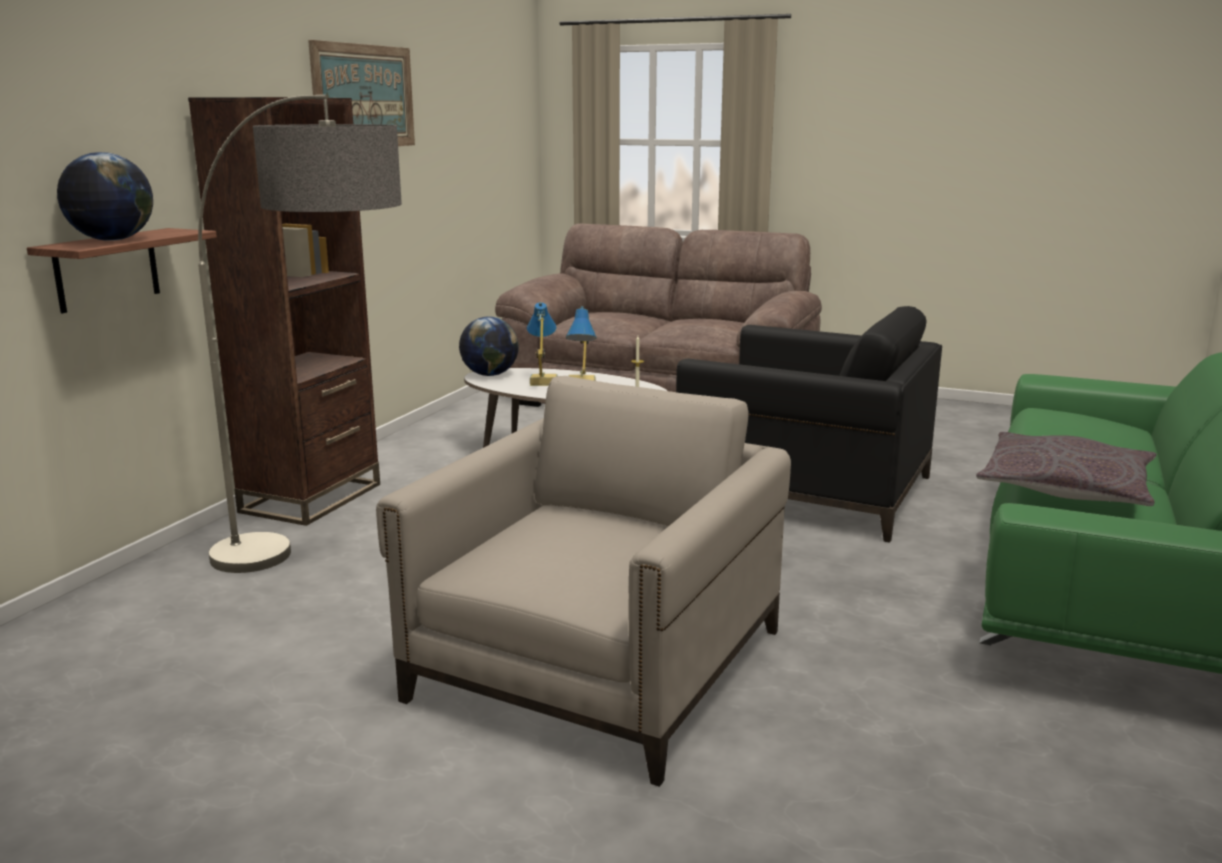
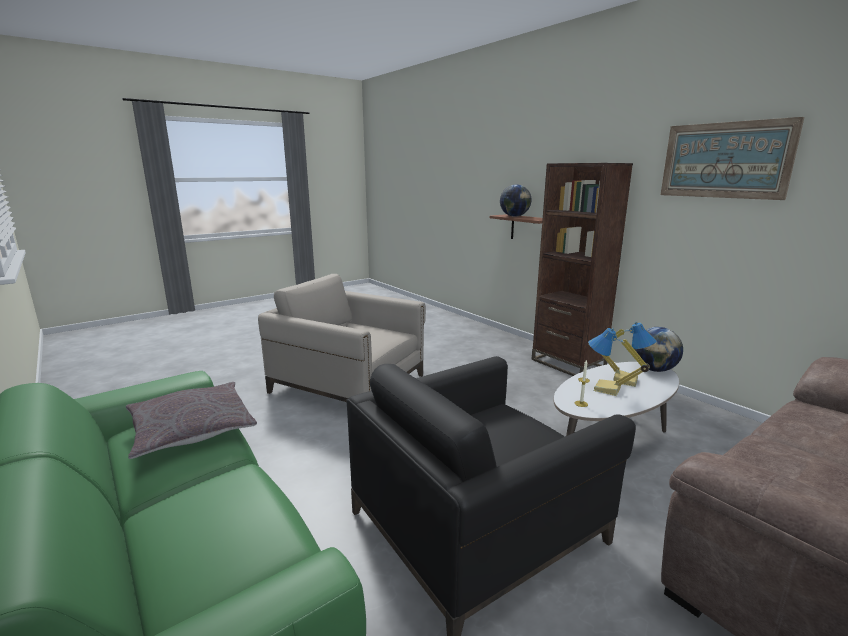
camera: 120 degrees right, 0 degrees up
(324, 574) = (476, 357): floor lamp -> none
(599, 665) = (349, 384): beige armchair -> beige armchair turned 150 degrees clockwise

